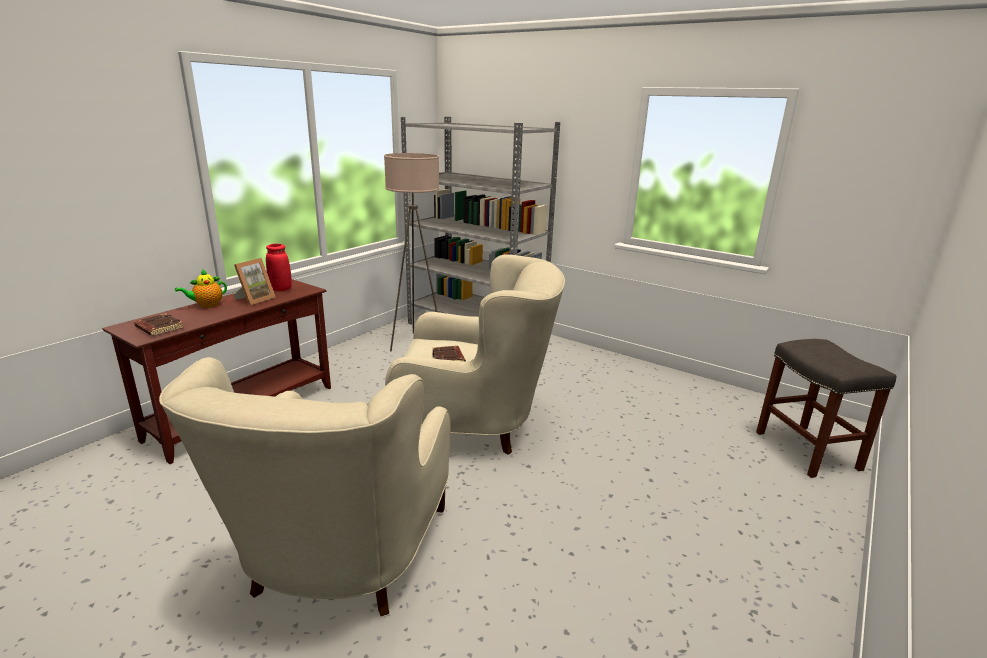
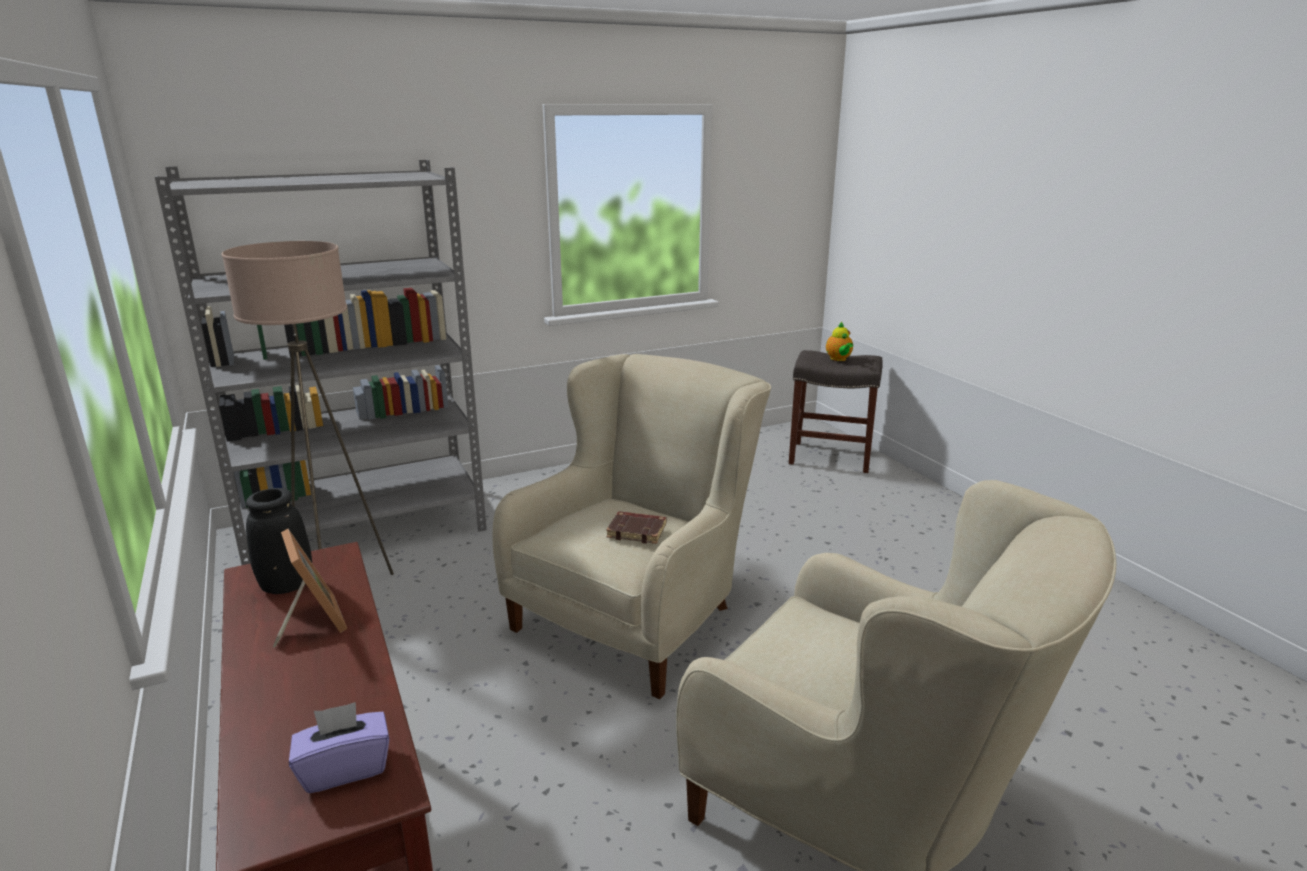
camera: 60 degrees left, 0 degrees up
(158, 328) = (345, 768): brown book -> purple tissue box
(207, 305) = (264, 688): teapot -> teapot (839, 359)
(281, 289) = (287, 586): red vase -> black vase

